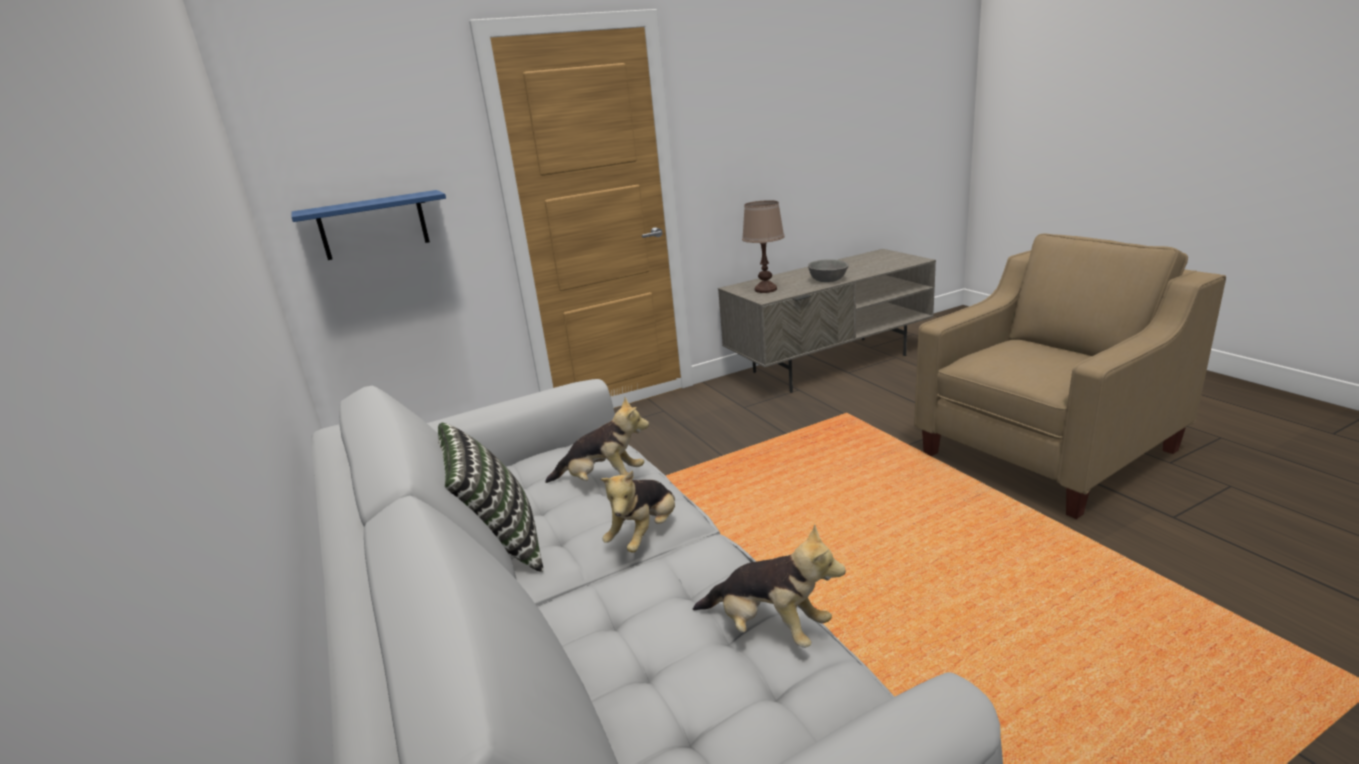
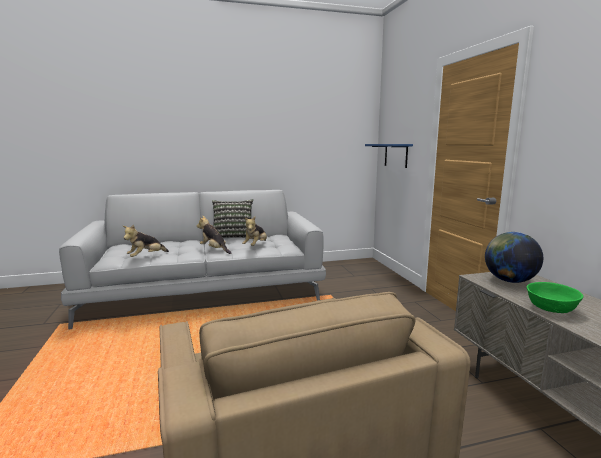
camera: 100 degrees right, 10 degrees down
(765, 289) = (509, 281): brown table lamp -> globe
(828, 280) = (551, 308): grey bowl -> green bowl

